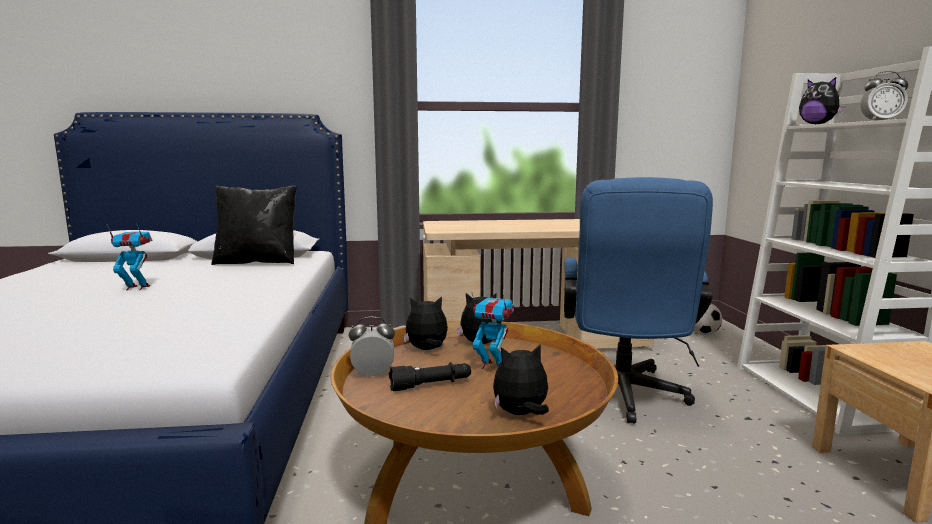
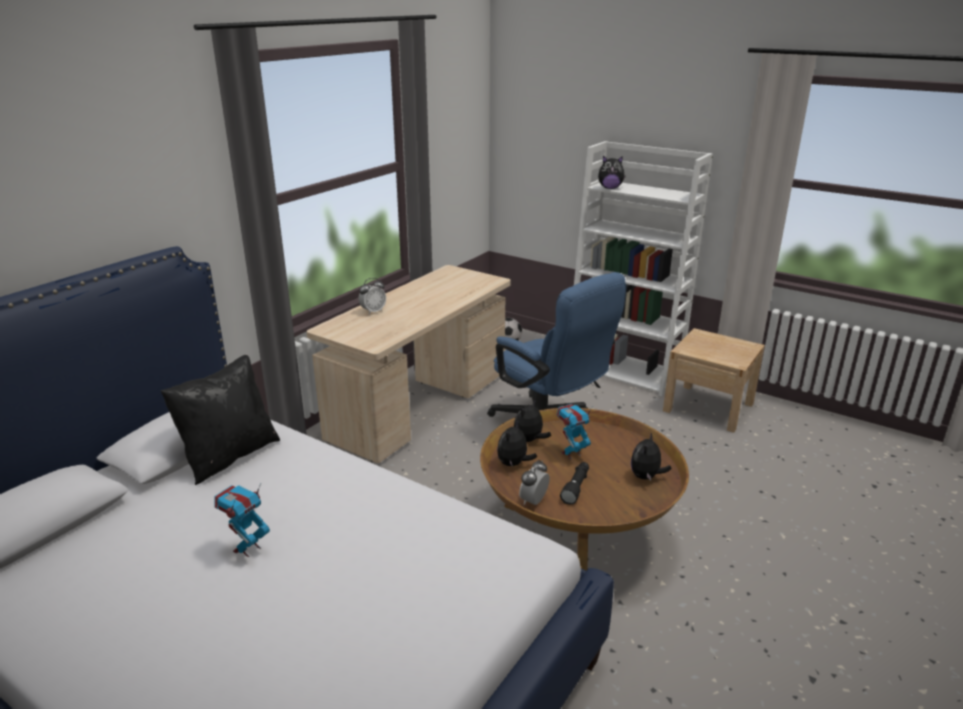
camera: 50 degrees left, 15 degrees up
(880, 122) = (652, 190): alarm clock -> alarm clock (373, 311)

